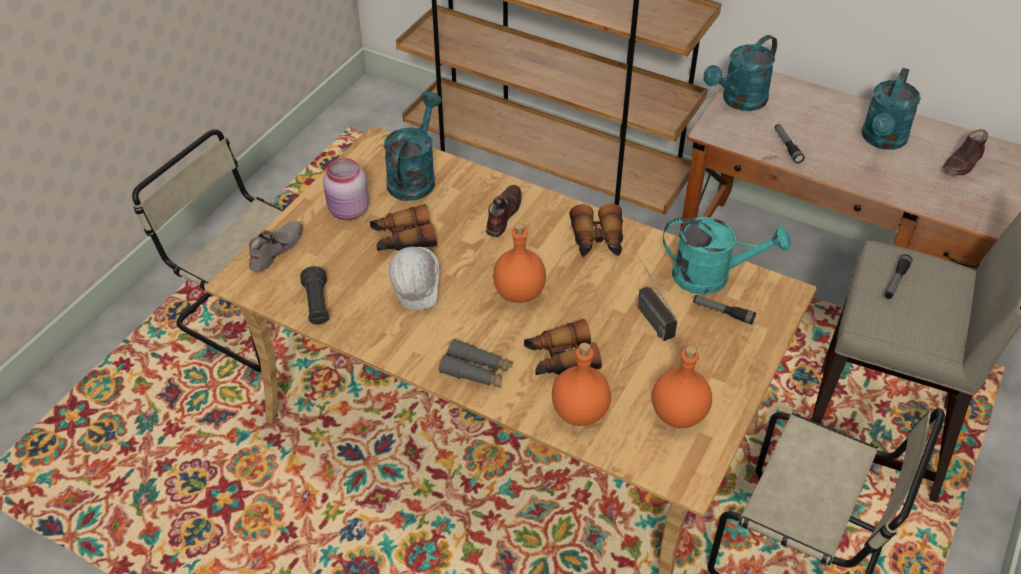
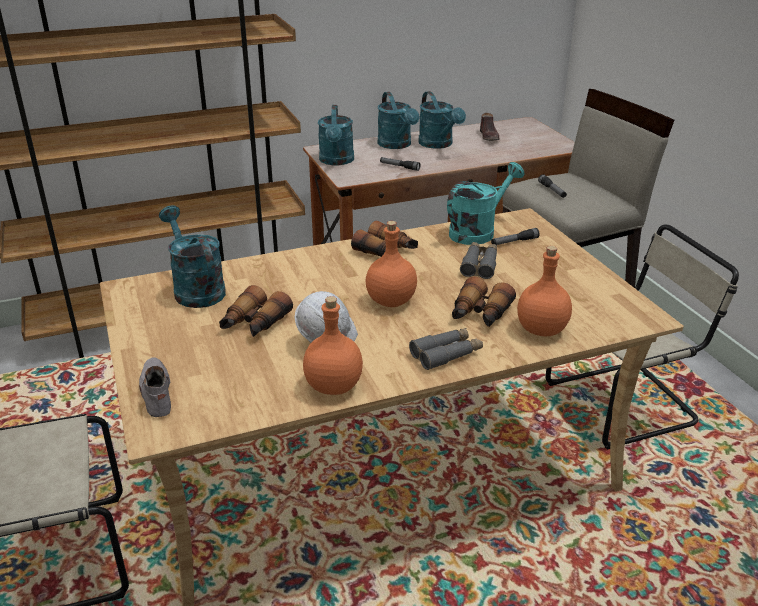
camera: 50 degrees left, 15 degrees down
(317, 305) = (261, 399): black flashlight -> none
(348, 211) = (178, 335): pink jar -> none
(503, 214) = (301, 273): brown shoe -> none
(647, 313) = (480, 265): radio -> grey binoculars
(678, 415) = (587, 295): orange bottle -> orange bottle (334, 386)
(835, 115) = (397, 145): none -> turquoise watering can

